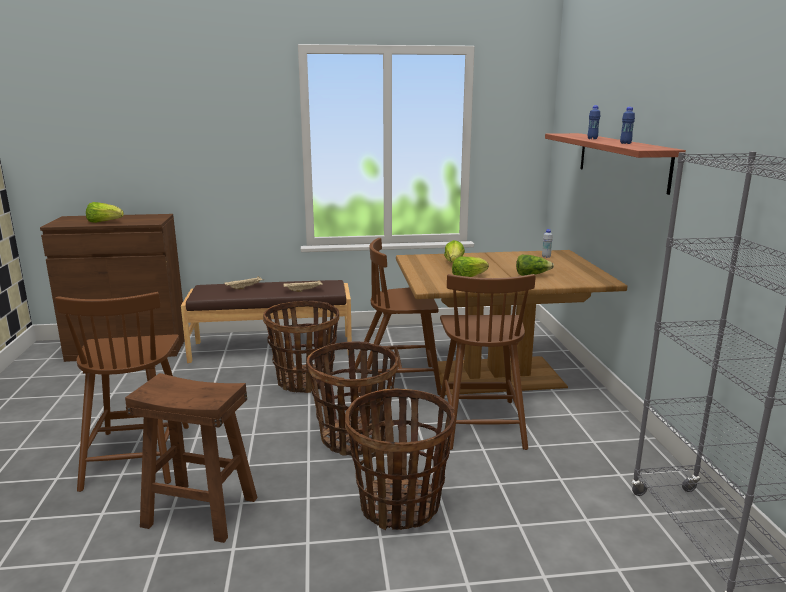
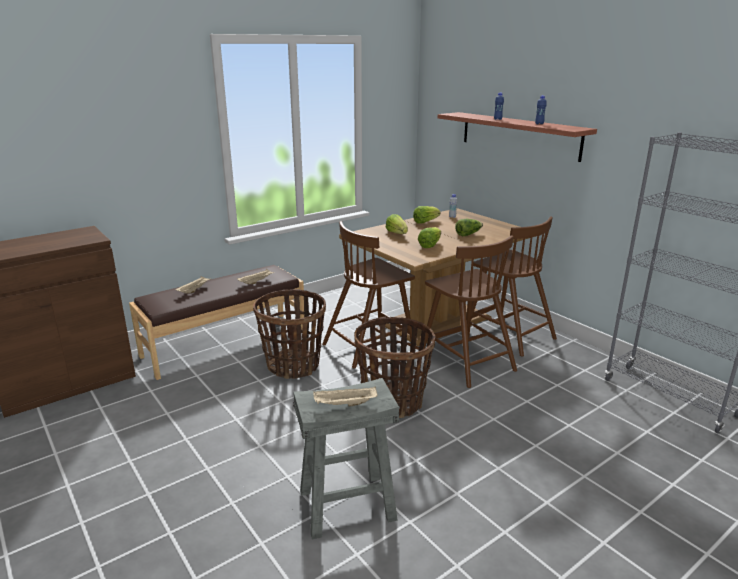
camera: 30 degrees left, 5 degrees up
(104, 222) = (34, 248): lettuce -> lettuce (425, 222)
(137, 455) = (224, 481): brown chair -> brown chair (508, 333)
(180, 395) = (344, 405): none -> beige tray
(201, 511) = (347, 504): brown stool -> grey stool
(400, 505) = (485, 441): basket -> none

